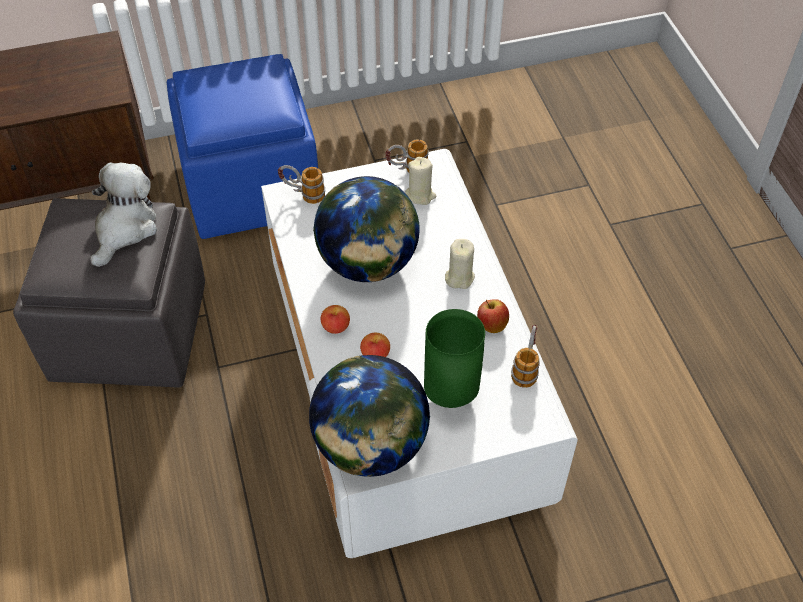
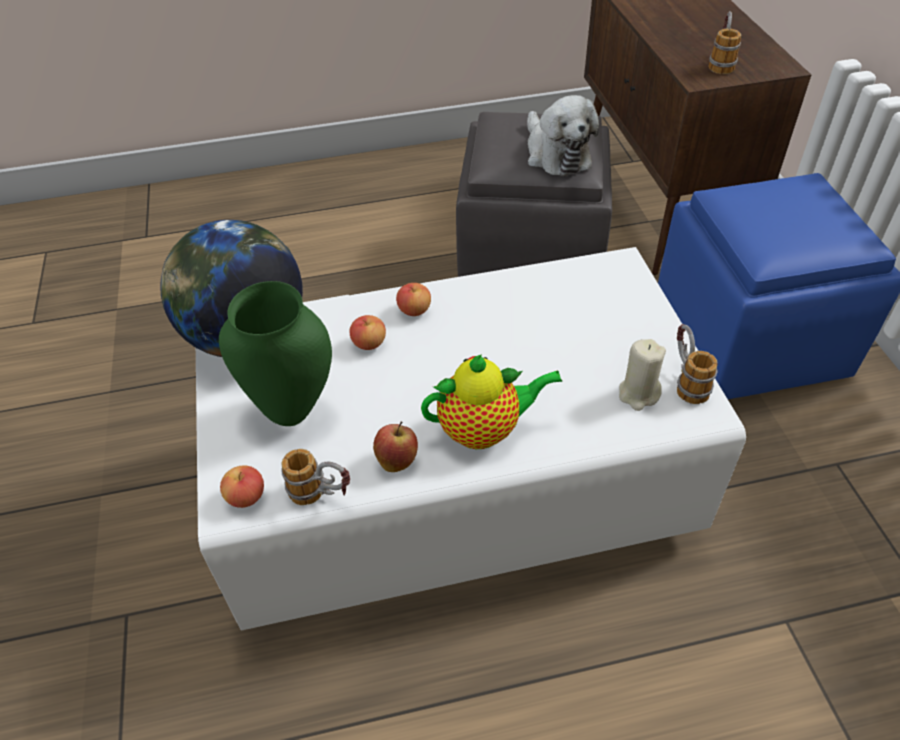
camera: 95 degrees right, 5 degrees down
(125, 228) = (555, 154): plush toy -> plush toy turned 45 degrees clockwise
(303, 194) = (624, 280): mug -> mug (720, 62)
(368, 263) = (510, 338): globe -> none
(459, 277) = (484, 430): beige candle -> teapot
(534, 413) = (246, 497): none -> apple

